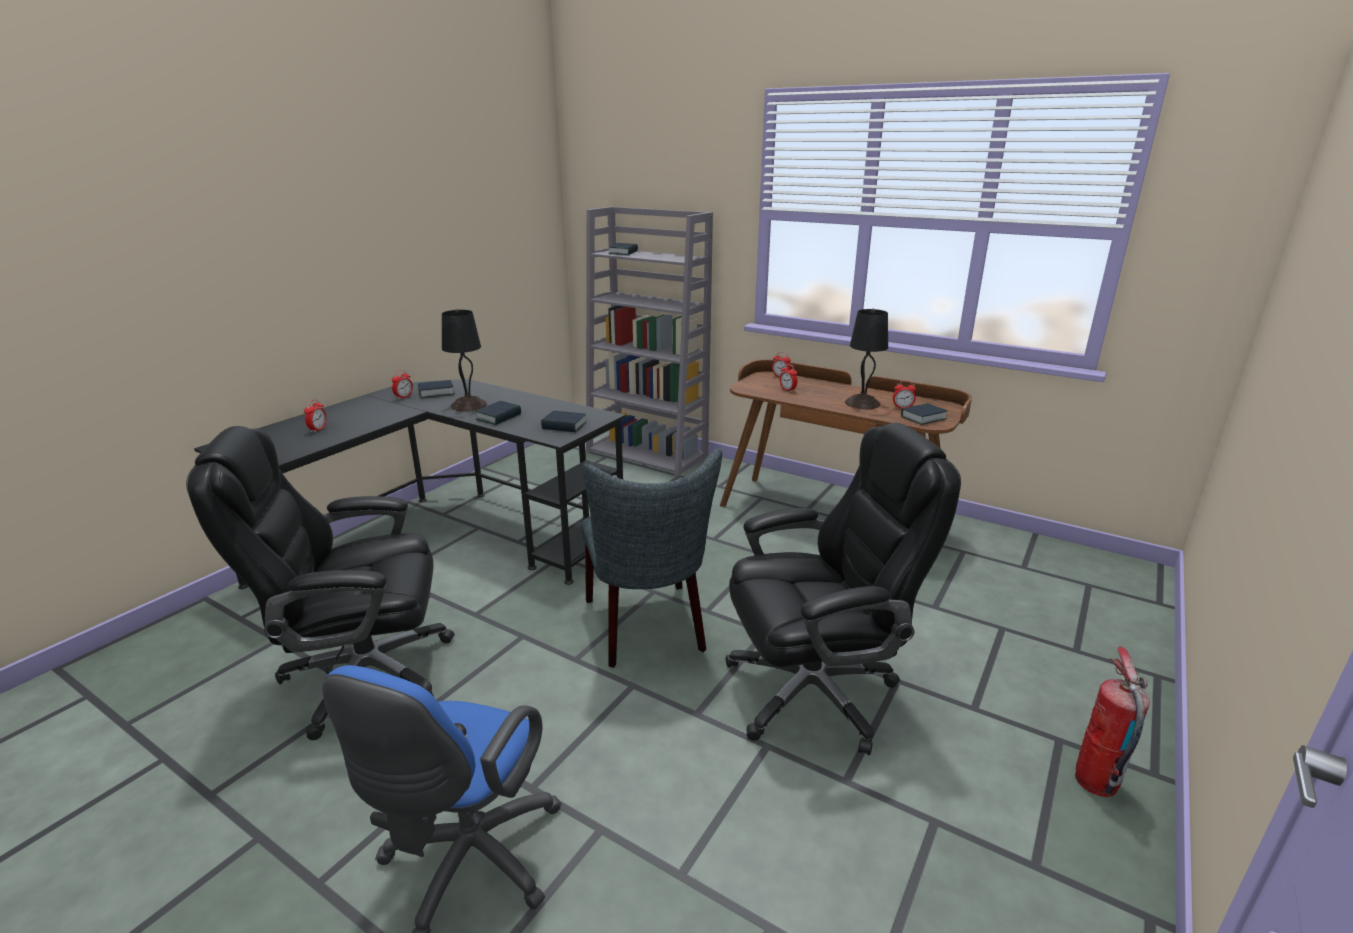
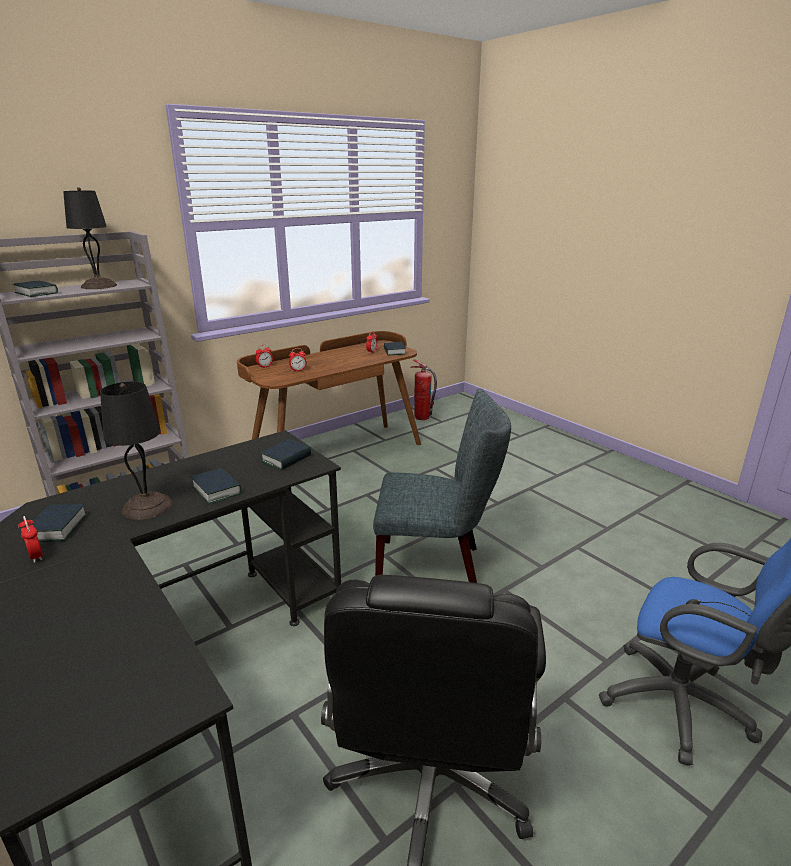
camera: 70 degrees left, 0 degrees up
(318, 429) = (87, 643): alarm clock -> none
(815, 691) = (531, 517): black office chair -> none
(863, 403) = (352, 358): black table lamp -> black table lamp (99, 286)
(1095, 782) = (611, 465): fire extinguisher -> fire extinguisher (422, 417)

